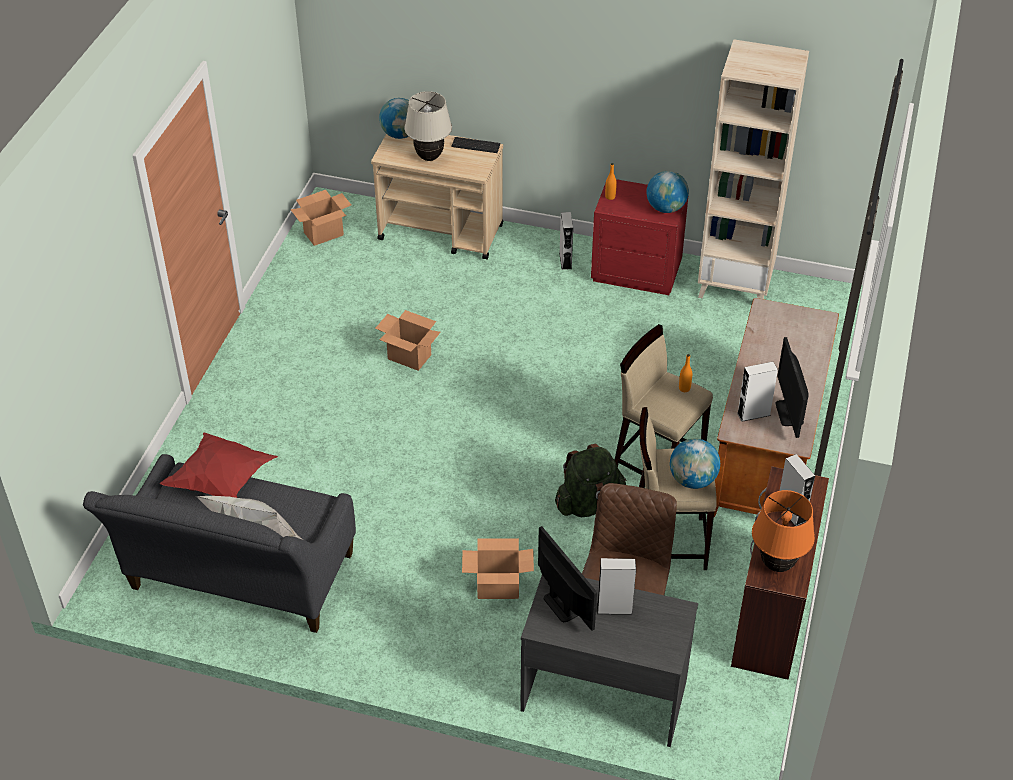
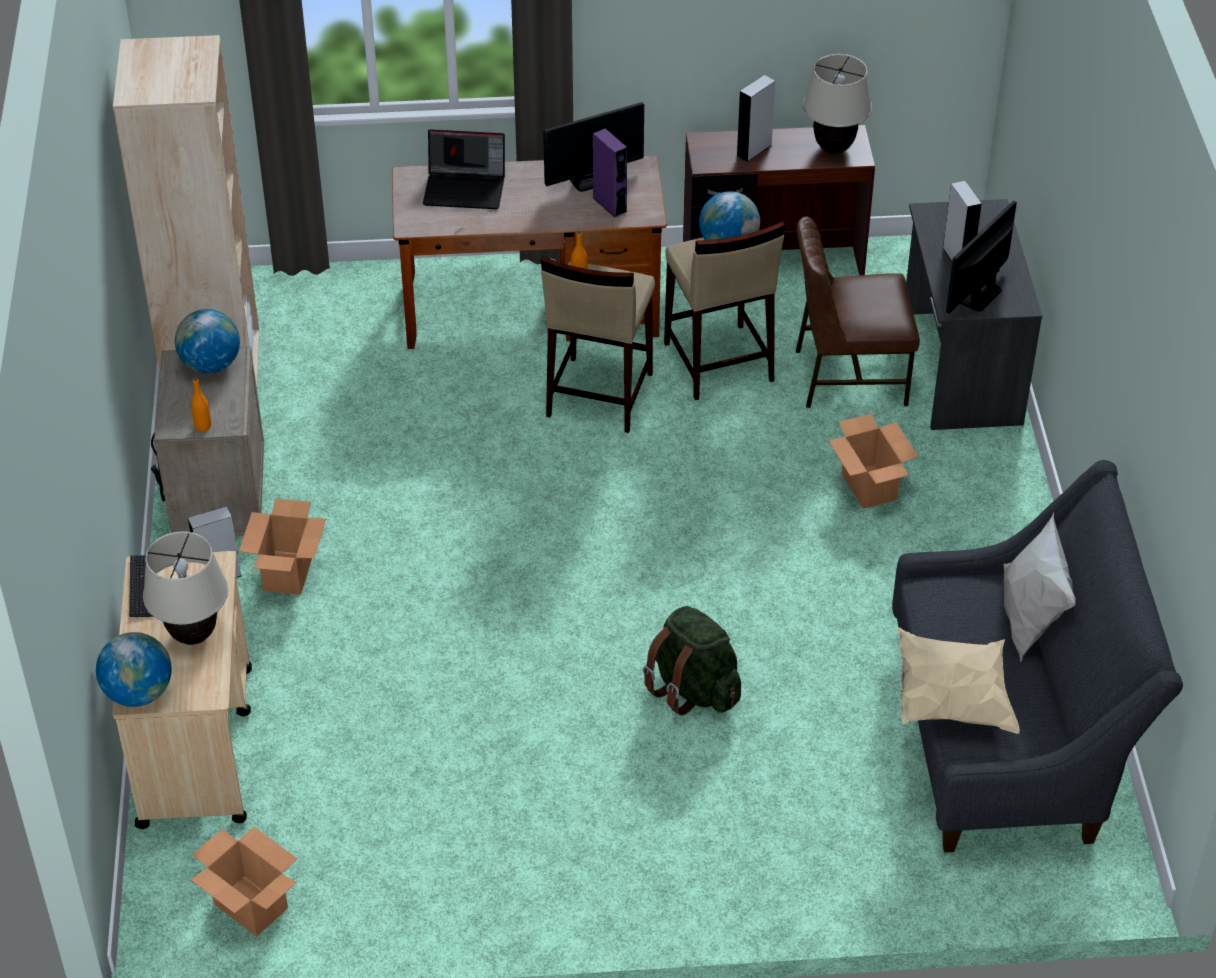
camera: 110 degrees left, 0 degrees up
(222, 482) = (951, 699): red pillow -> beige pillow
(409, 357) = (509, 694): cardboard box -> cardboard box (288, 573)
(589, 504) = (694, 440): green backpack -> green backpack (693, 689)
(636, 271) = (217, 494): red nightstand -> beige nightstand
(753, 414) = (609, 204): white speaker -> purple speaker
(777, 565) = (833, 148): orange table lamp -> beige table lamp
(799, 343) = (466, 188): none -> laptop

